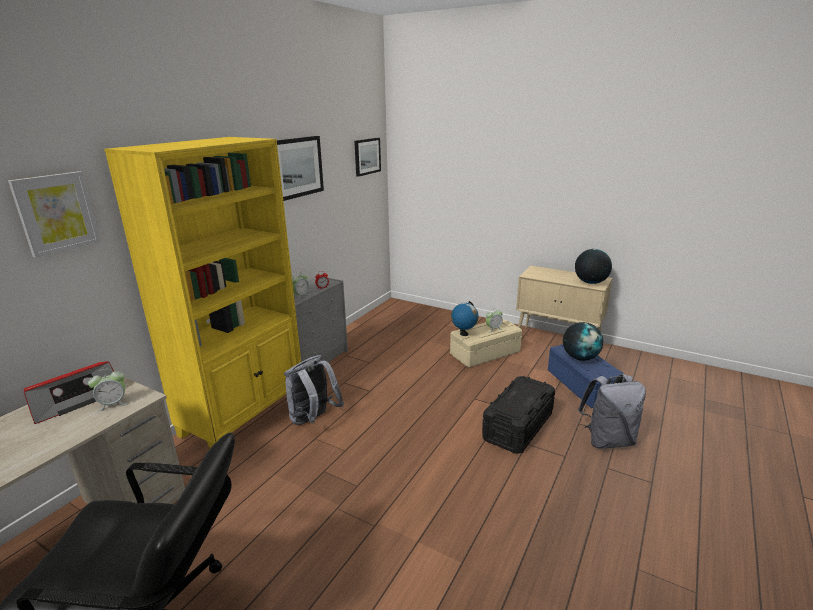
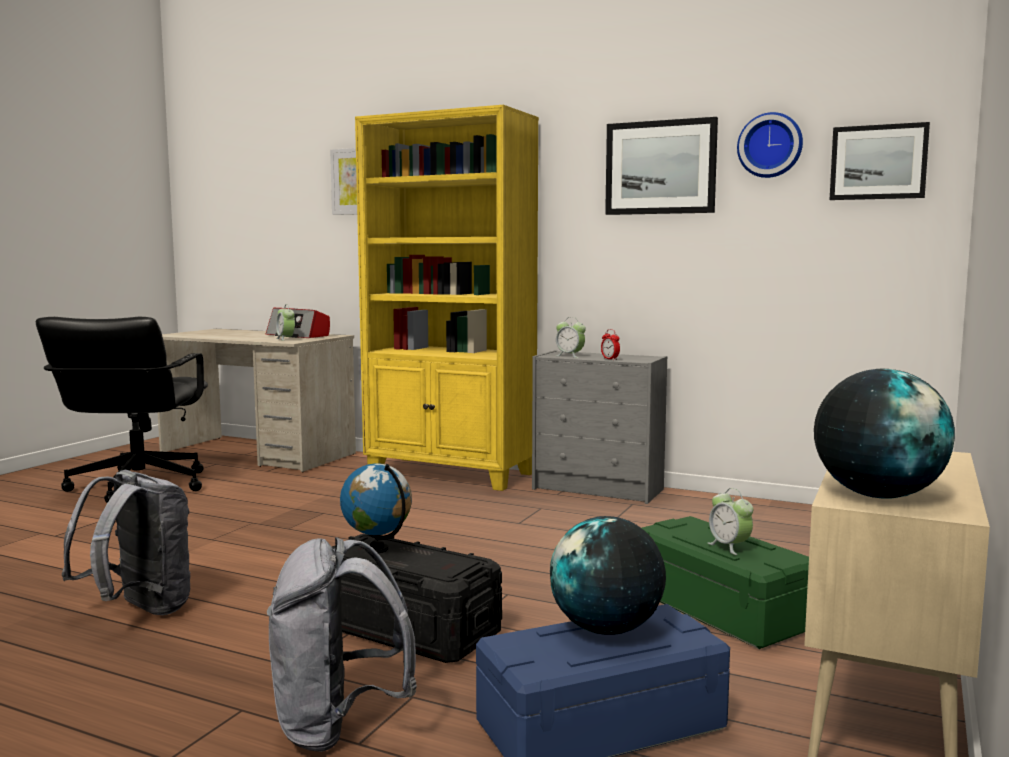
camera: 85 degrees right, 15 degrees down
(313, 419) = (436, 501): grey backpack -> grey backpack (139, 610)
(336, 151) = (770, 145): none -> wall clock
(464, 334) = (679, 522): globe -> globe (377, 549)
(485, 352) = (722, 608): beige storage box -> green storage box

